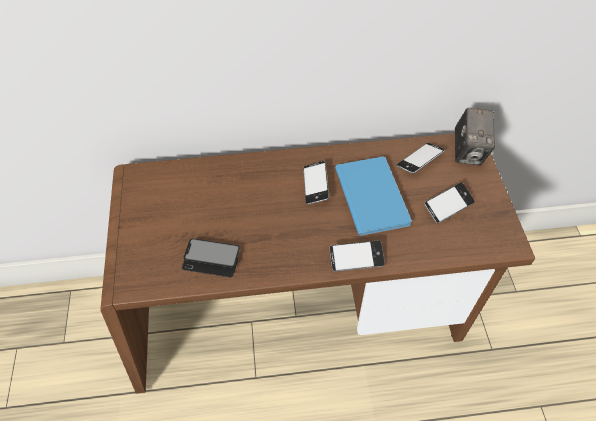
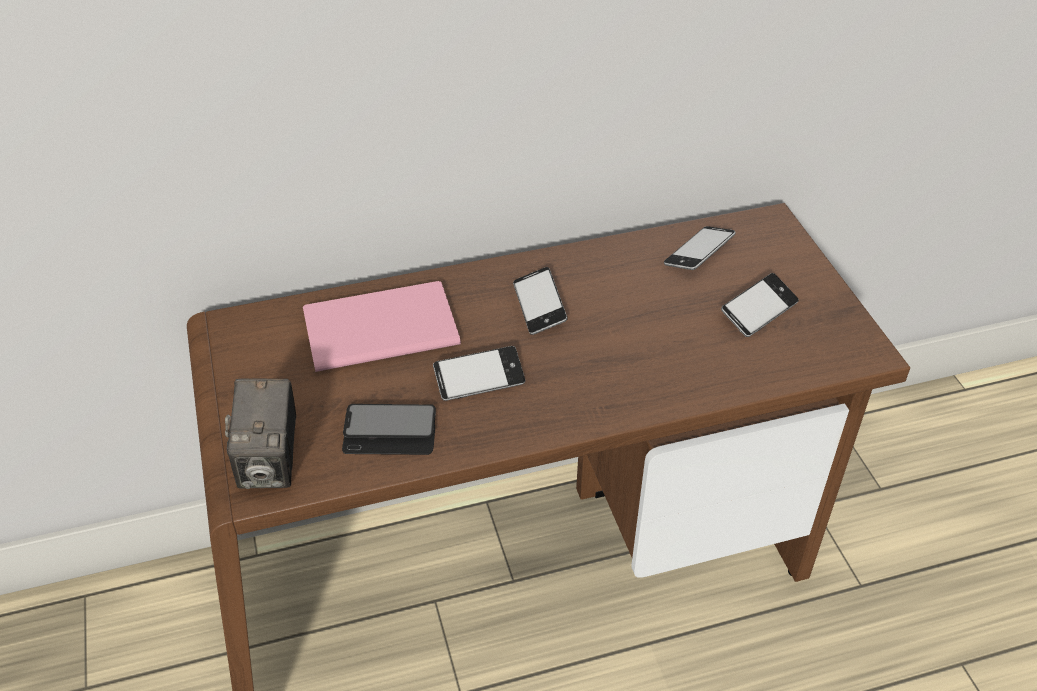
camera: 10 degrees left, 10 degrees down
(217, 187) = (376, 327): none -> pink book
(356, 258) = (630, 401): phone -> phone (479, 379)
(373, 194) = (636, 307): blue book -> none
(468, 152) = (772, 233): camera -> camera (271, 463)

